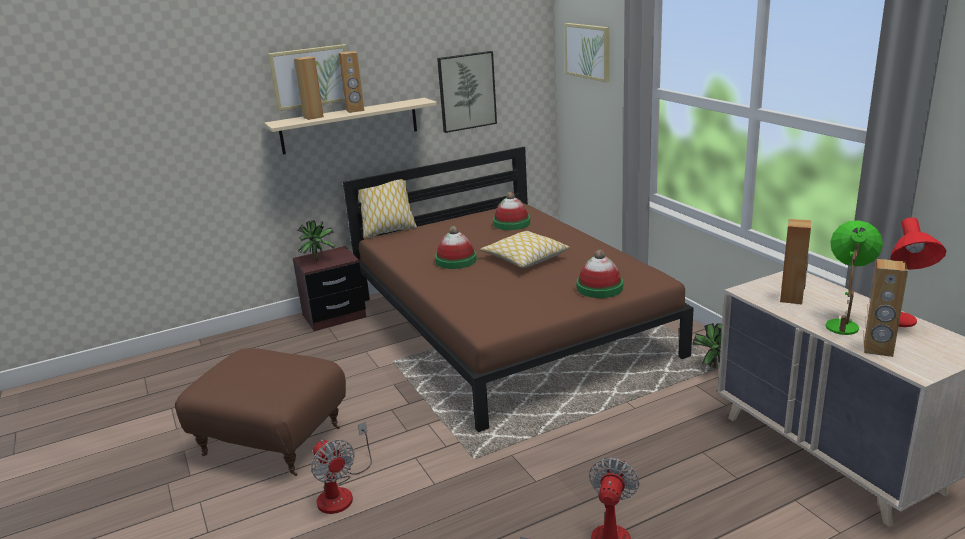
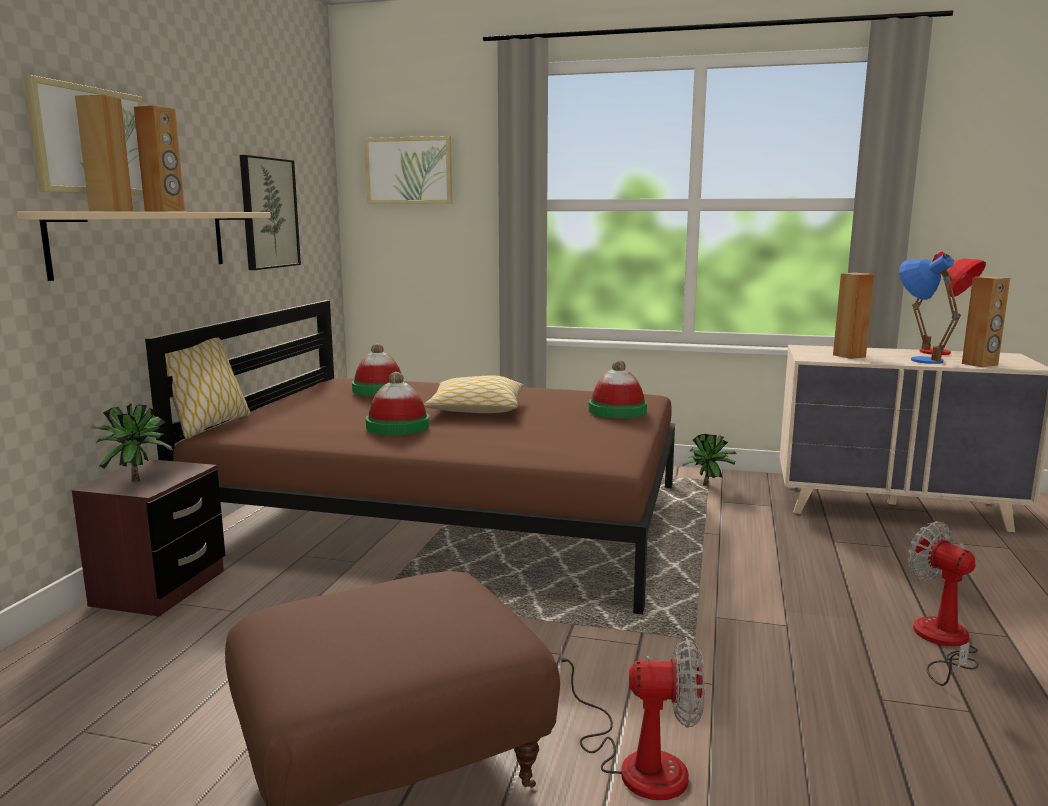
camera: 50 degrees left, 10 degrees down
(844, 322) = (918, 359): green table lamp -> blue table lamp

